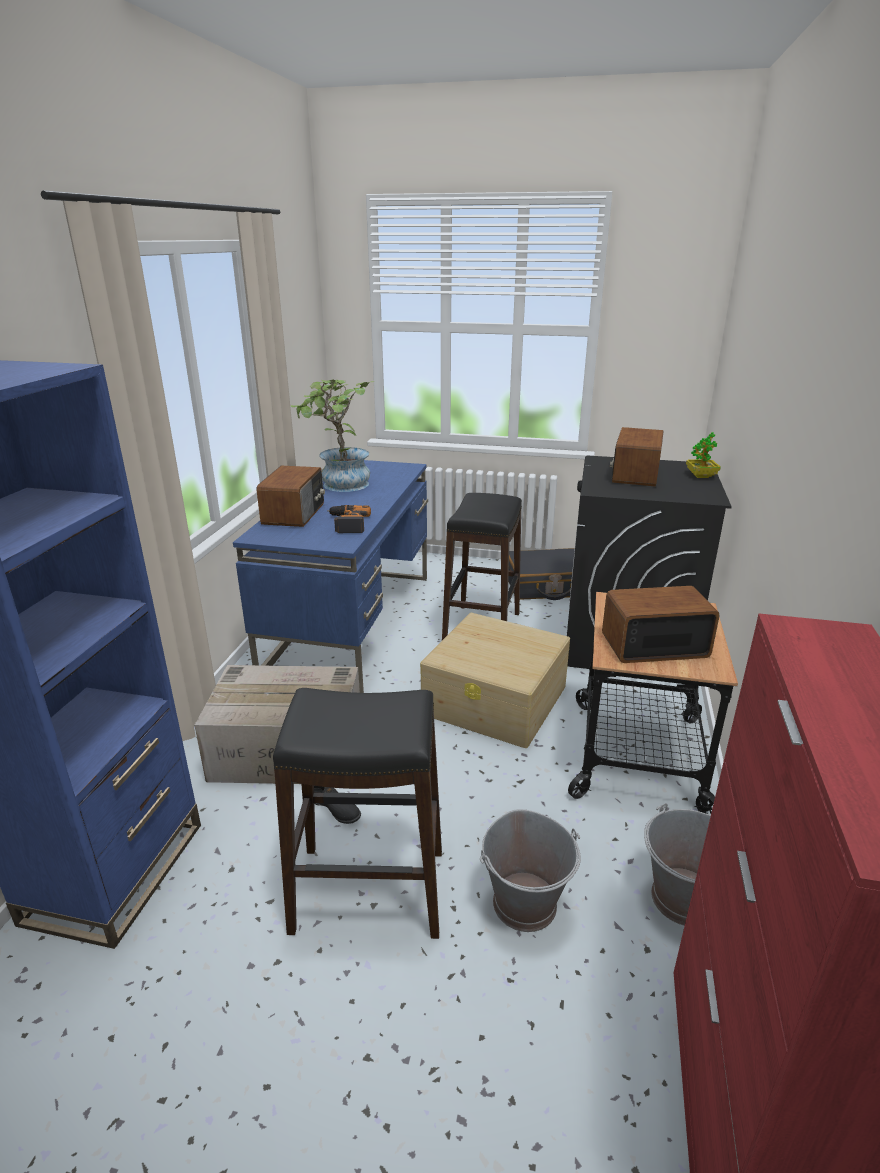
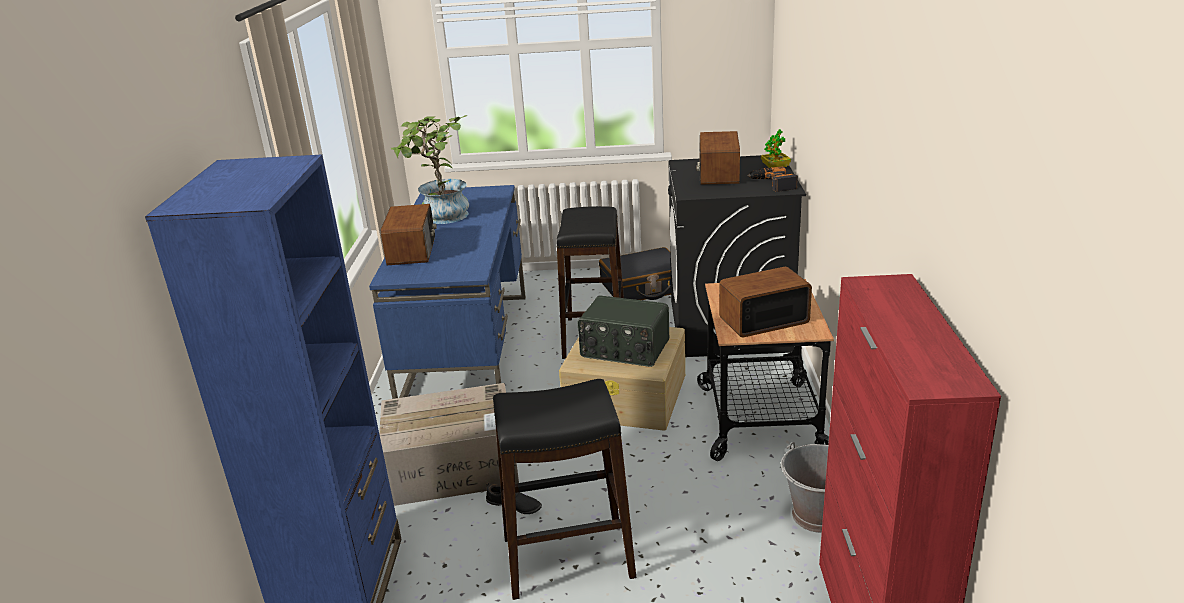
camera: 10 degrees left, 0 degrees up
(347, 523) = (468, 253): power drill -> power drill (773, 184)
(497, 651) = (624, 350): none -> radio
(525, 904) = (697, 542): grey bucket -> none

